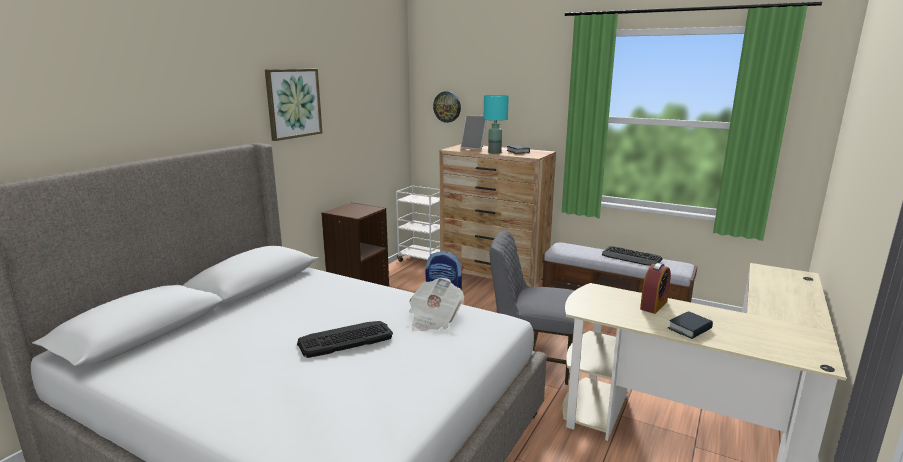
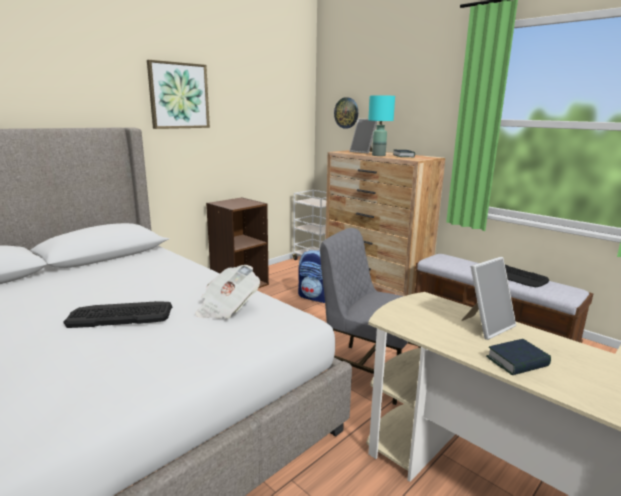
camera: 15 degrees right, 0 degrees up
(653, 305) = (486, 326): alarm clock -> picture frame

